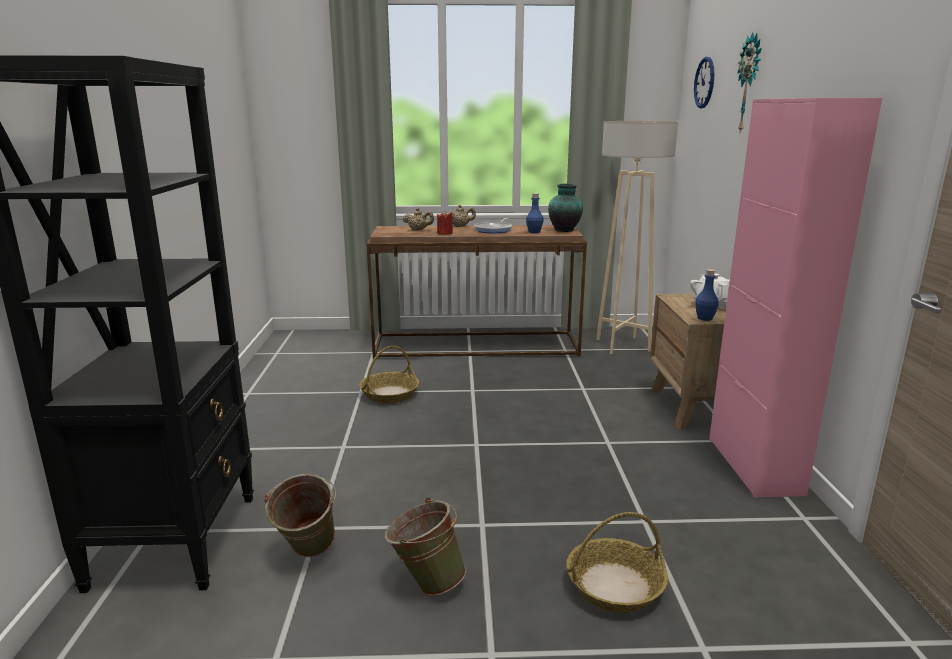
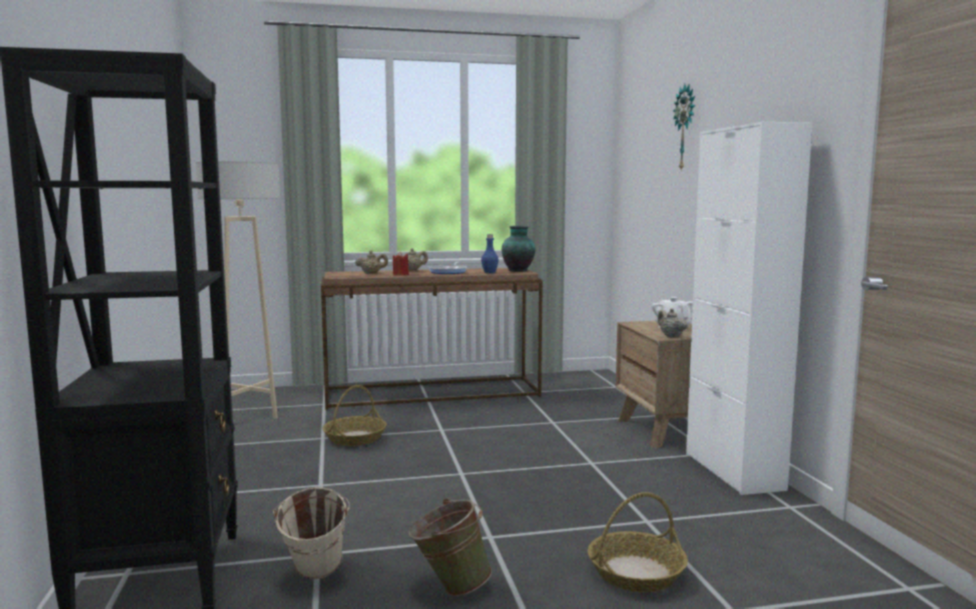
camera: 10 degrees left, 10 degrees down
(307, 555) = (314, 577): green bucket -> beige bucket
(623, 345) = (579, 386): beige floor lamp -> beige floor lamp (250, 413)
(704, 82) = (639, 132): wall clock -> none
(705, 318) = (670, 336): blue bottle -> beige teapot
(754, 465) = (733, 471): pink cabinet -> white cabinet

